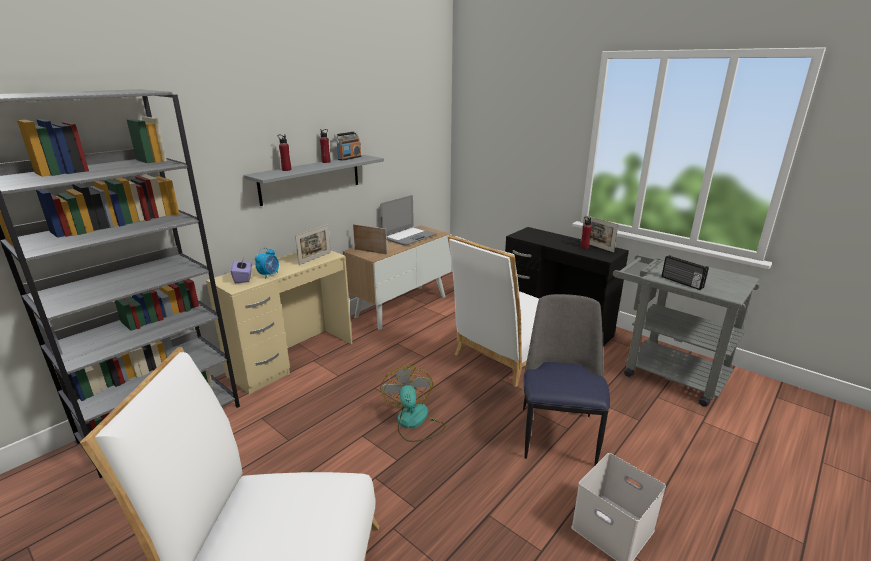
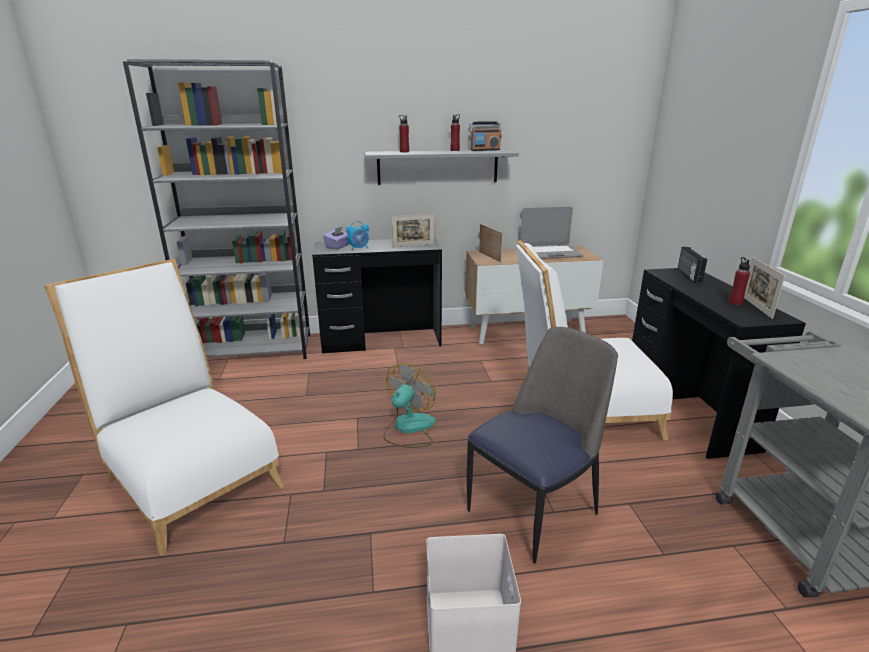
camera: 40 degrees right, 0 degrees up
(292, 358) = (381, 340): beige desk -> black desk
(681, 282) = (813, 377): radio -> radio (688, 275)

